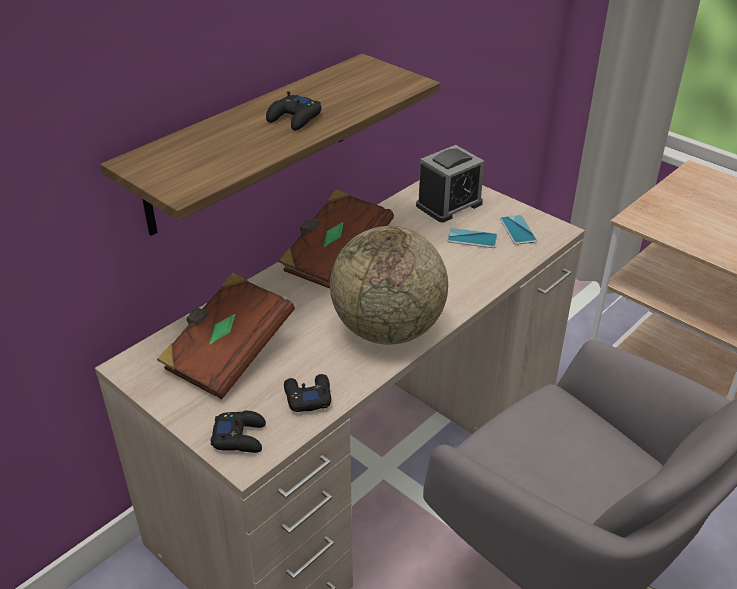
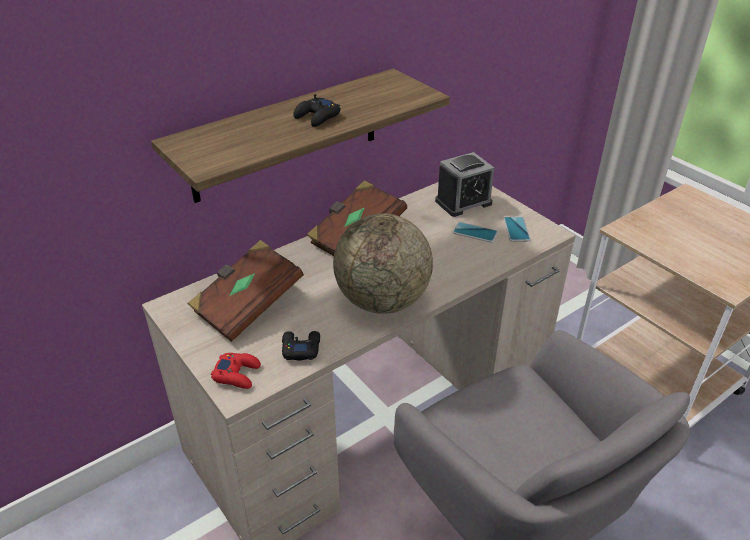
camera: 10 degrees right, 0 degrees up
(240, 437) = (237, 374): black game controller -> red game controller

